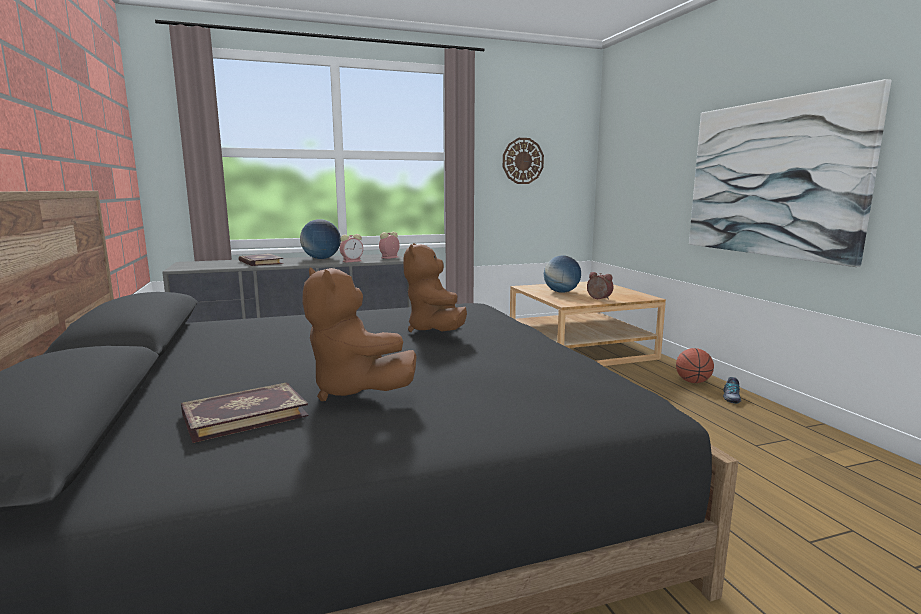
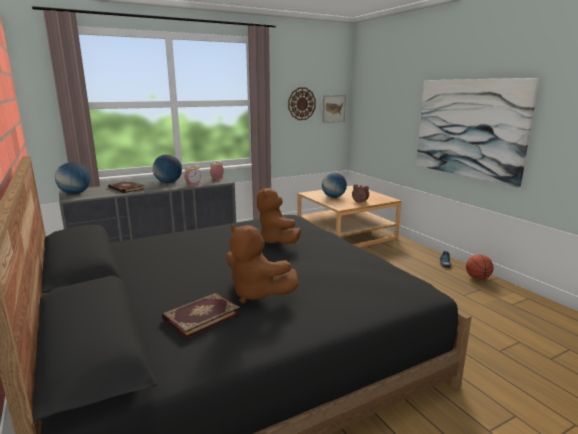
camera: 10 degrees left, 5 degrees up
(192, 265) = (75, 193): none -> globe
(571, 170) = (333, 108): none -> picture
(693, 382) = (421, 254): basketball -> basketball (477, 278)

